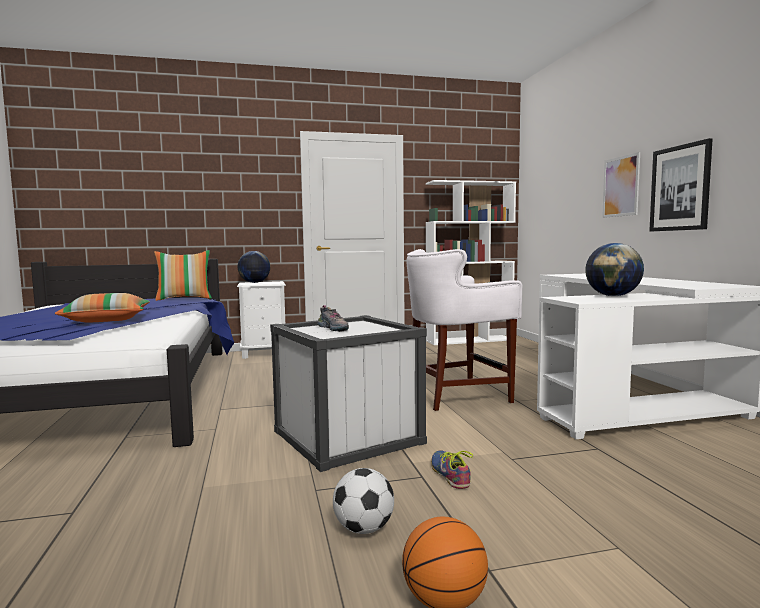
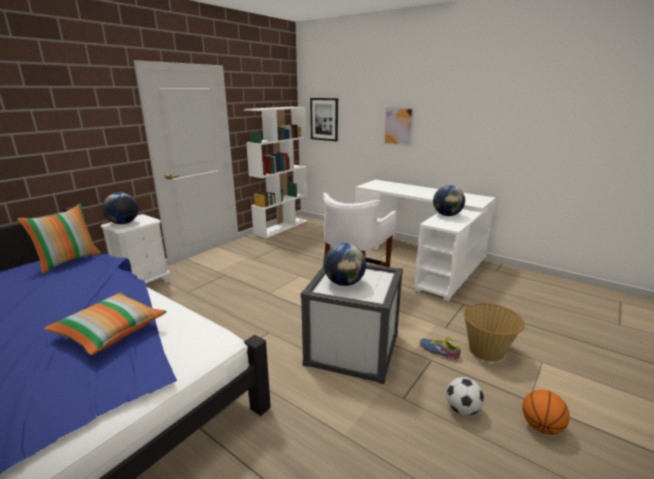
camera: 40 degrees left, 15 degrees up
(334, 329) = (344, 283): shoe -> globe
(532, 499) = (487, 350): none -> basket
(680, 188) = (443, 136): picture -> picture (324, 119)

